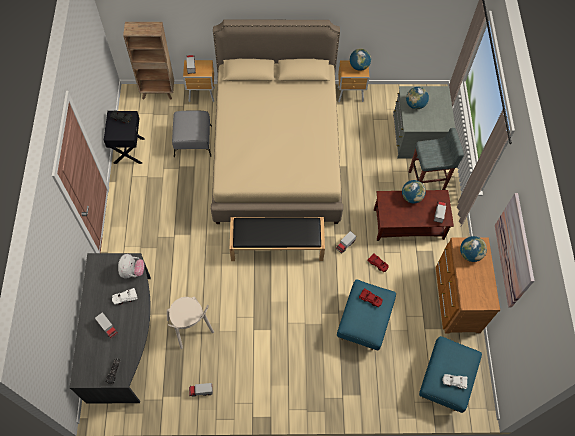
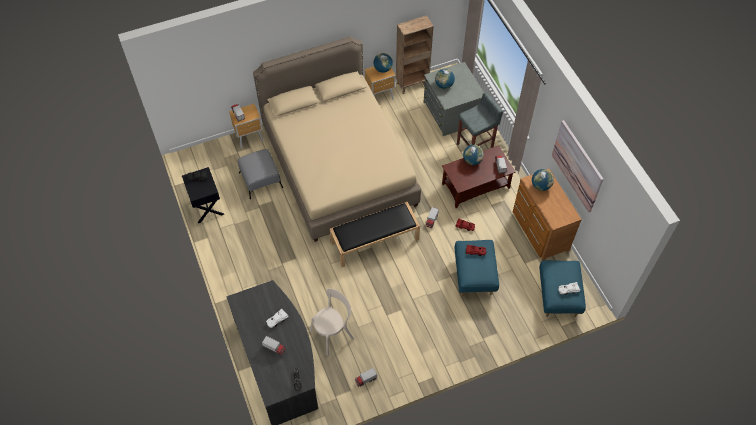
camera: 20 degrees left, 5 degrees down
(132, 271) = (273, 297): plush toy -> none
(158, 92) = (209, 149): brown bookcase -> brown bookcase (412, 84)
(191, 328) = (333, 333): beige chair -> beige chair turned 75 degrees counterclockwise

